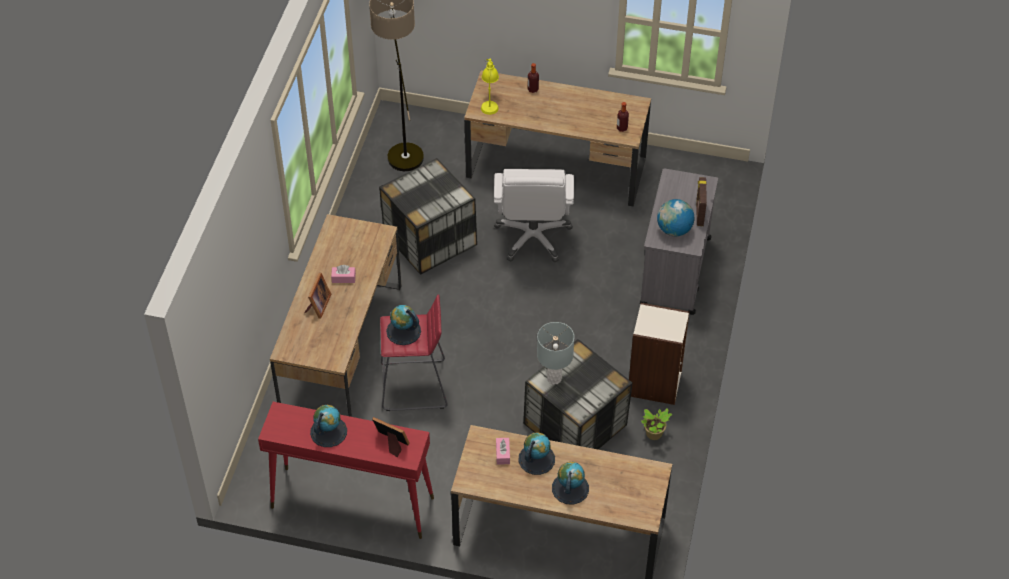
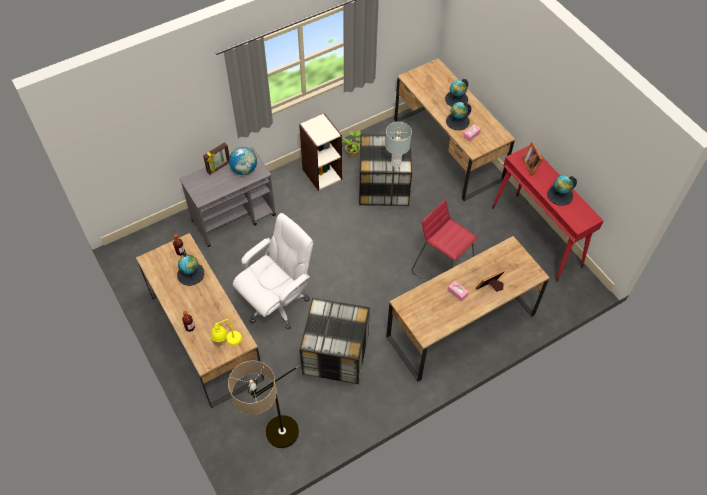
camera: 135 degrees left, 5 degrees up
(403, 331) = (452, 238): globe -> globe (191, 274)

